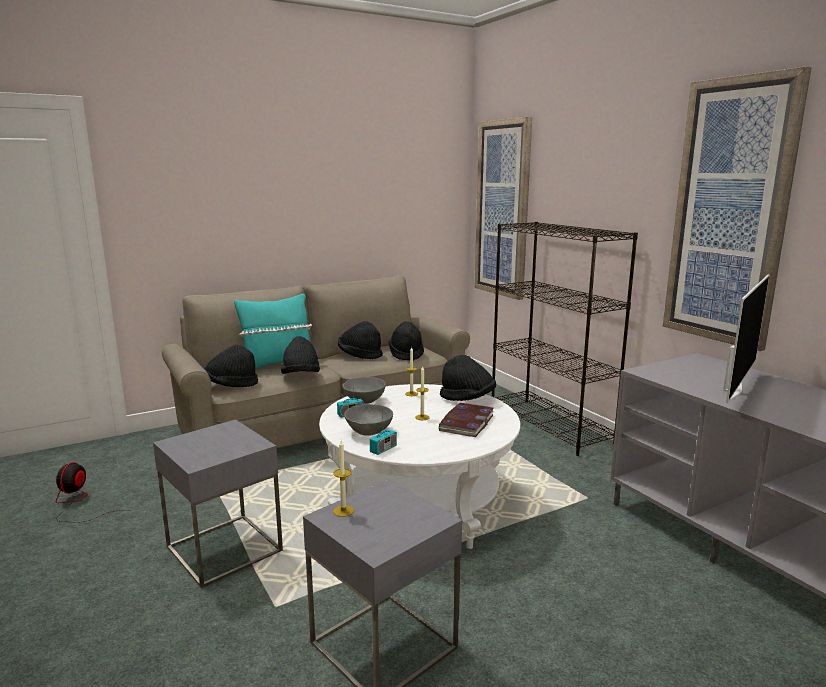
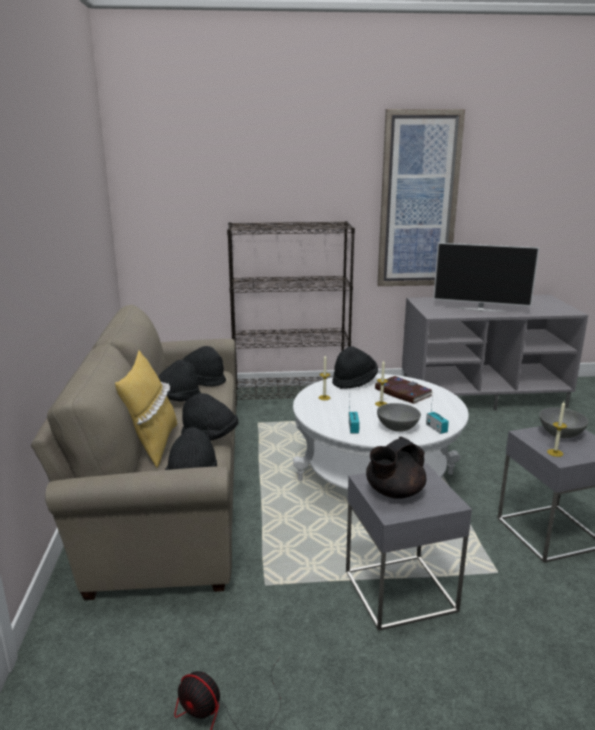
camera: 65 degrees left, 5 degrees up
(209, 438) = (394, 492): none -> black teapot
(277, 365) = (152, 445): turquoise pillow -> yellow pillow
(364, 400) = (324, 418): grey bowl -> grey bowl (560, 434)
(503, 209) = (172, 214): picture -> none
(732, 391) = (480, 309): television -> television turned 135 degrees clockwise

